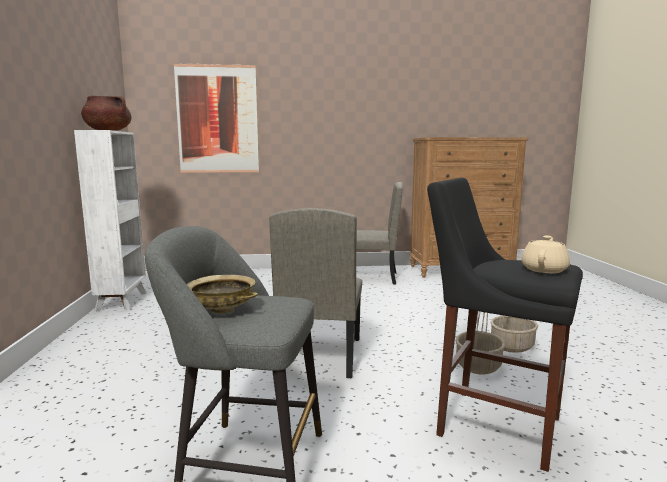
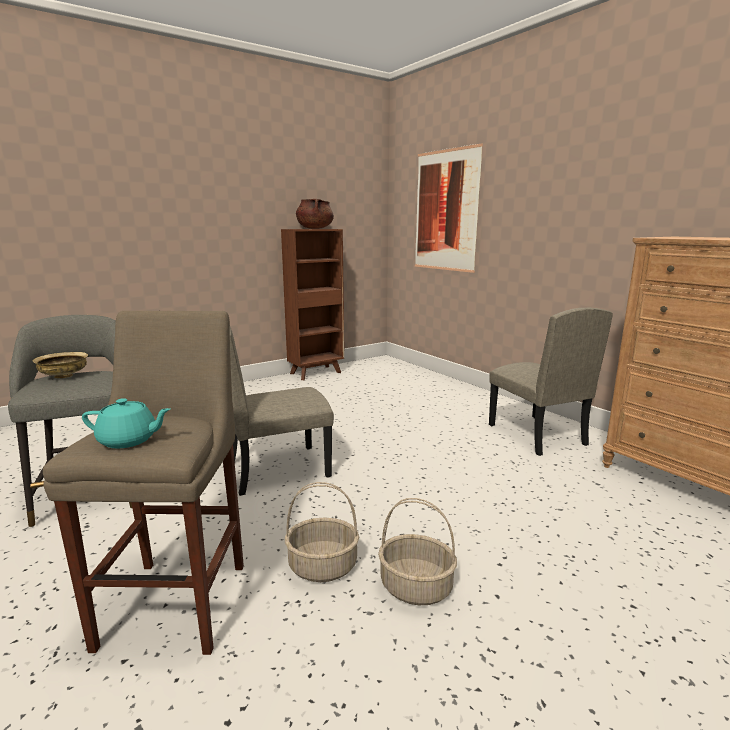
camera: 60 degrees right, 5 degrees up
(122, 301) = (316, 373): white bookcase -> brown bookcase
(492, 423) = (179, 598): black stool -> beige stool
(544, 269) = (129, 440): beige teapot -> turquoise teapot

